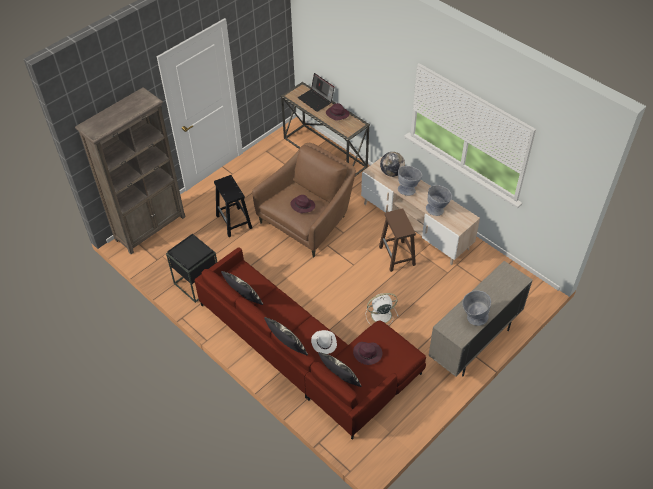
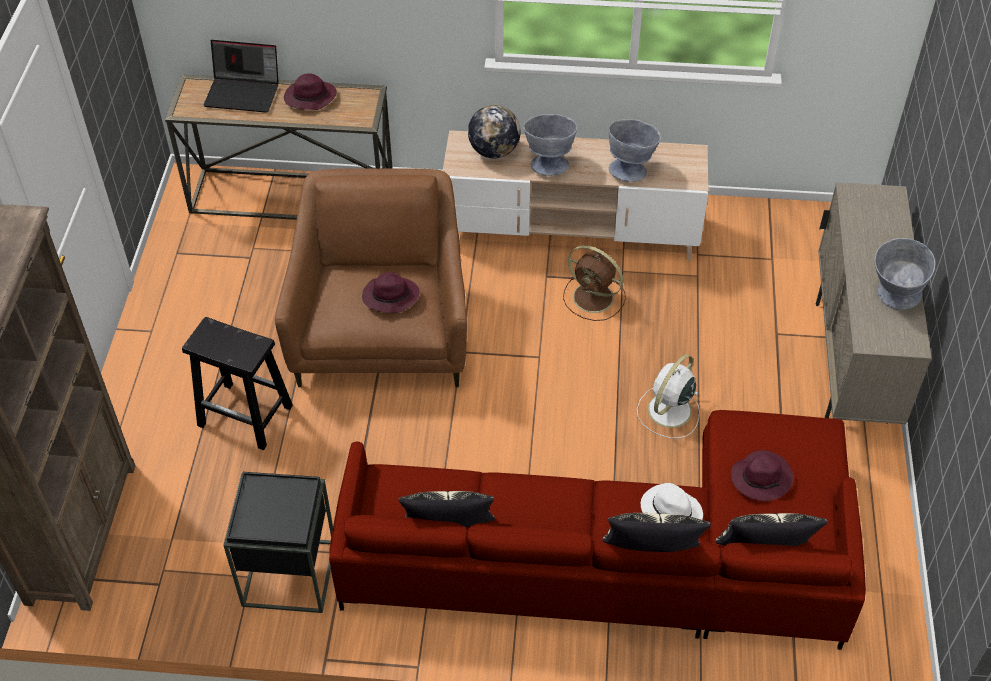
camera: 40 degrees left, 0 degrees up
(397, 256) = (595, 298): brown stool -> brown fan

